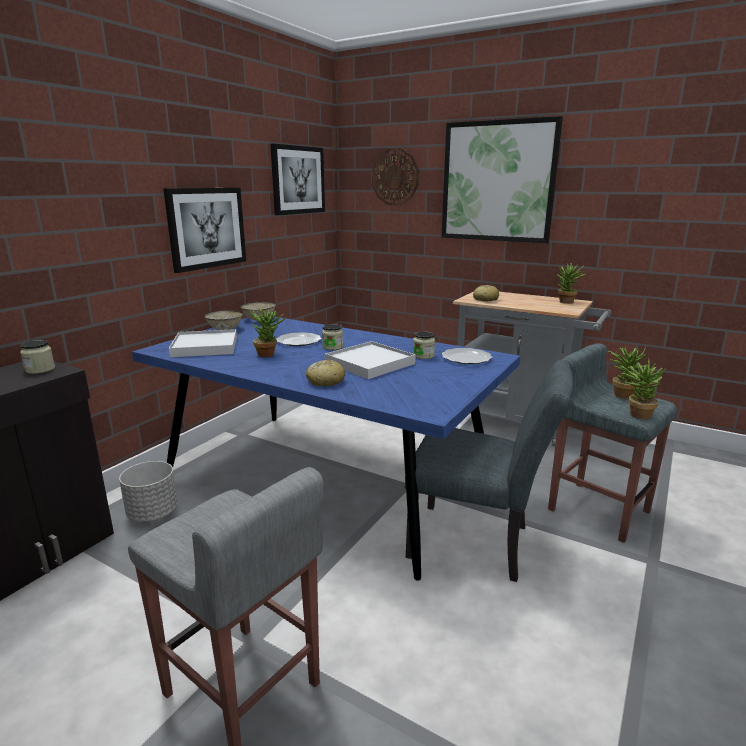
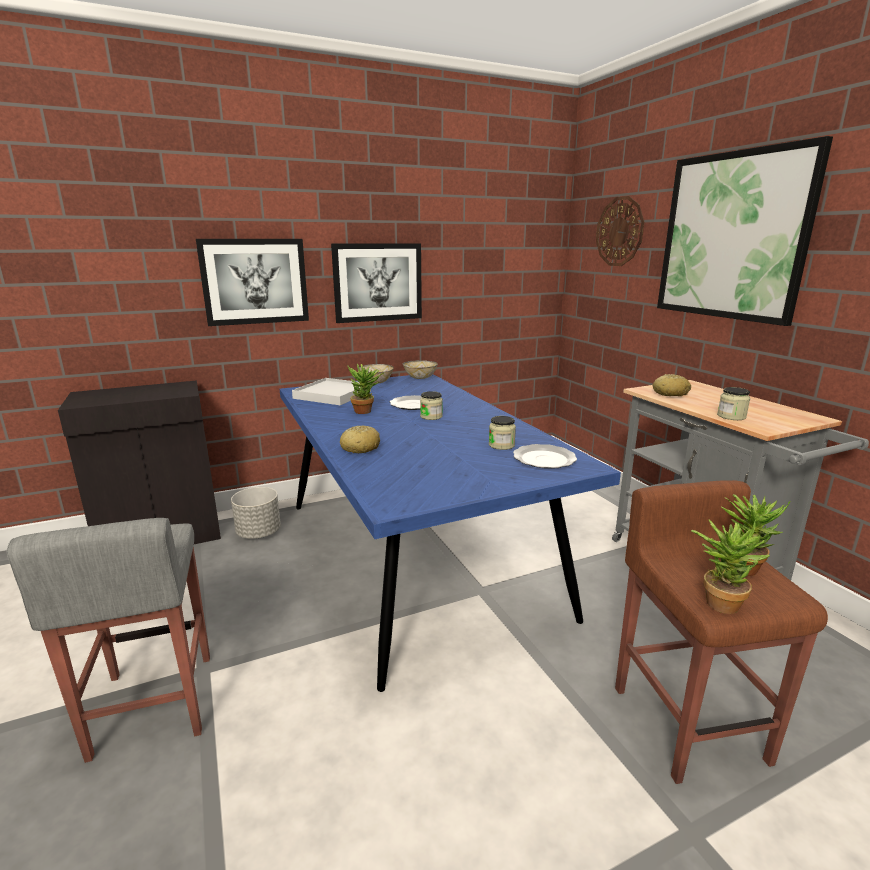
camera: 35 degrees right, 0 degrees up
(40, 369) = (177, 389): jar -> jar (731, 416)
(298, 180) = (505, 236): picture -> picture (255, 281)
(370, 363) = (433, 440): white tray -> none
(479, 543) = (483, 686): grey chair -> none
(566, 302) = (787, 416): potted plant -> none
(597, 509) = (687, 721): grey stool -> brown stool

